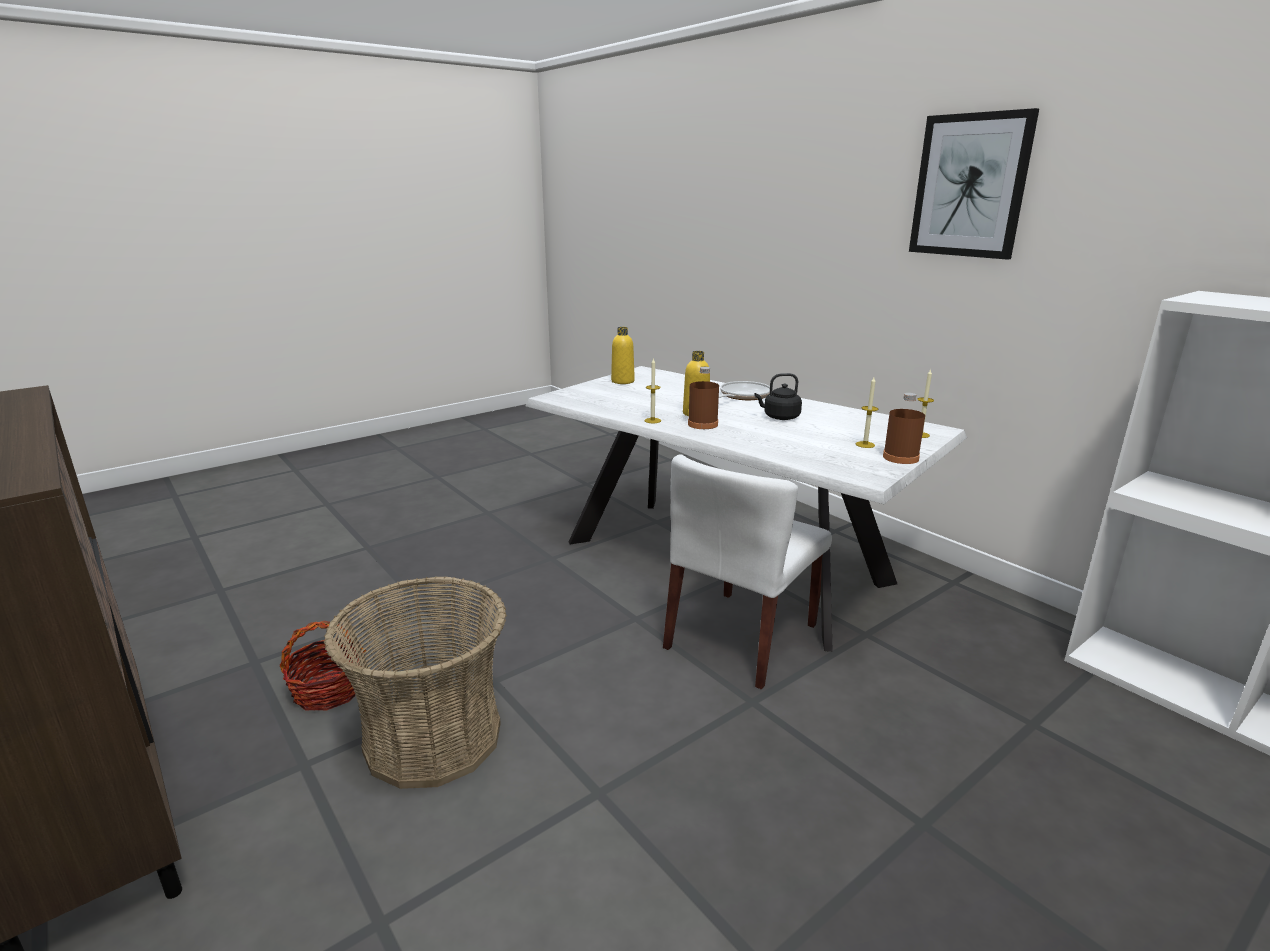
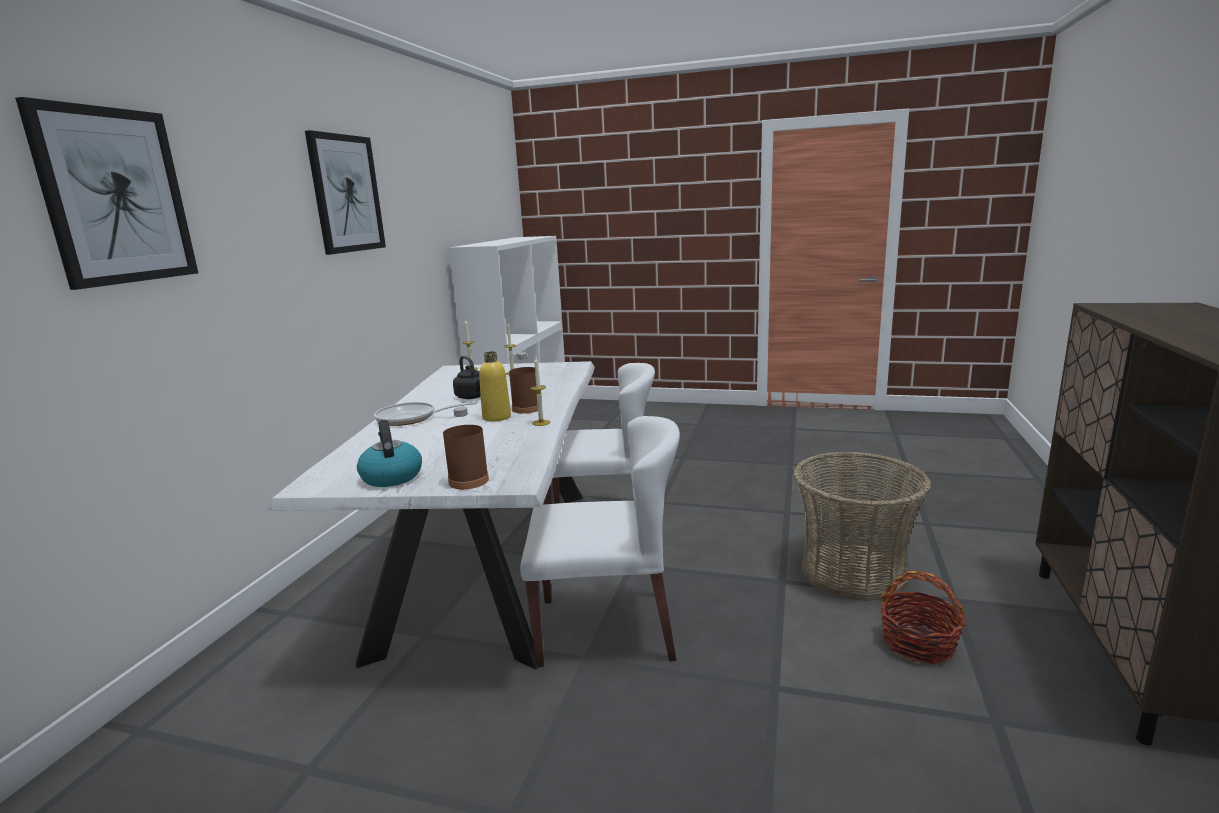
camera: 125 degrees left, 5 degrees down
(570, 575) = (607, 627): none -> white chair
(622, 381) = (391, 476): yellow bottle -> kettle
(757, 186) = (115, 197): none -> picture
(900, 457) = (528, 365): brown bottle -> brown bottle (468, 481)

